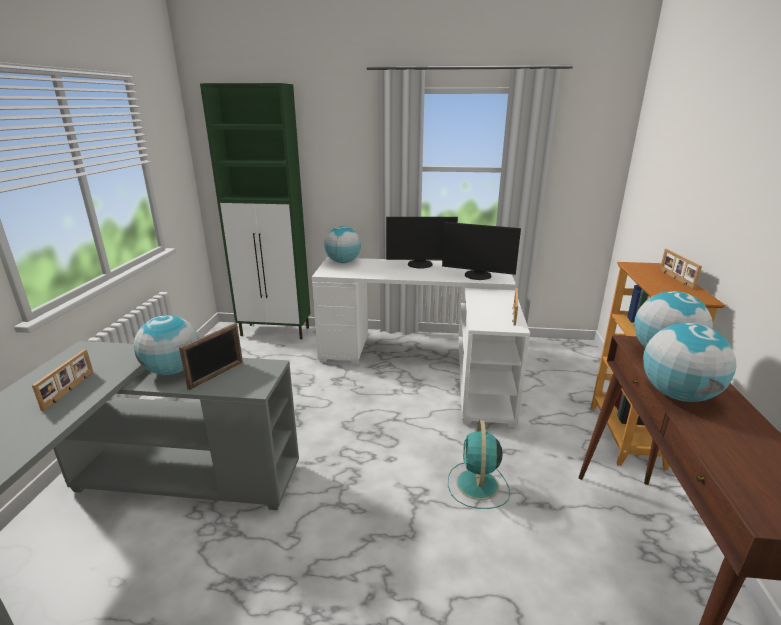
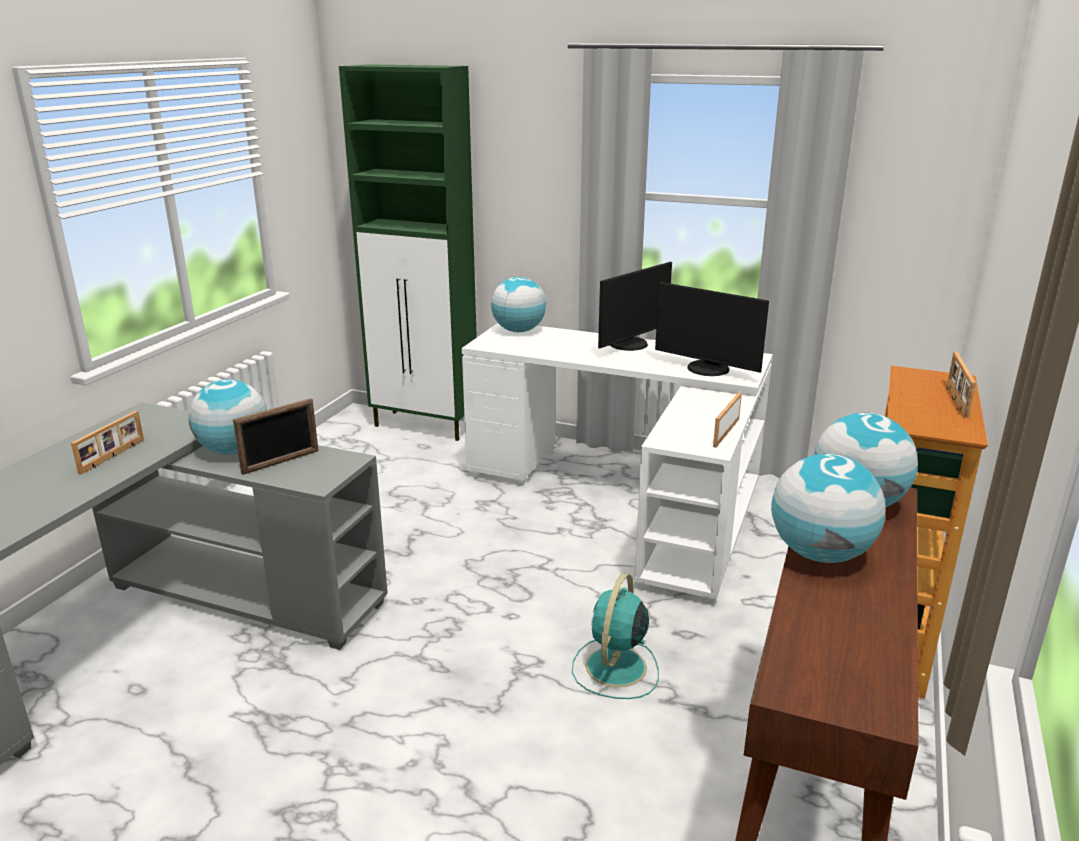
camera: 15 degrees right, 0 degrees up
(420, 265) = (630, 344): monitor -> monitor turned 60 degrees counterclockwise

